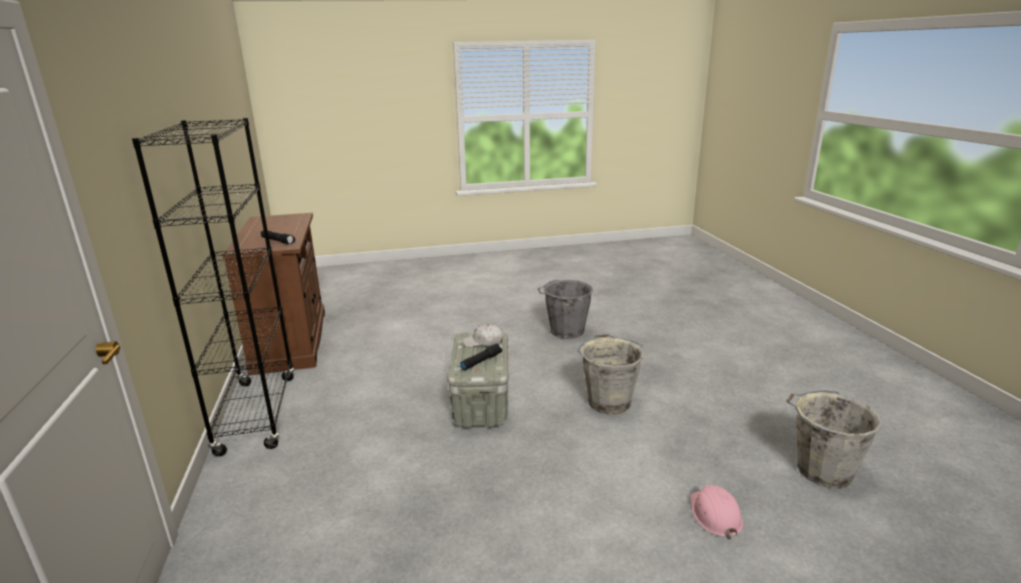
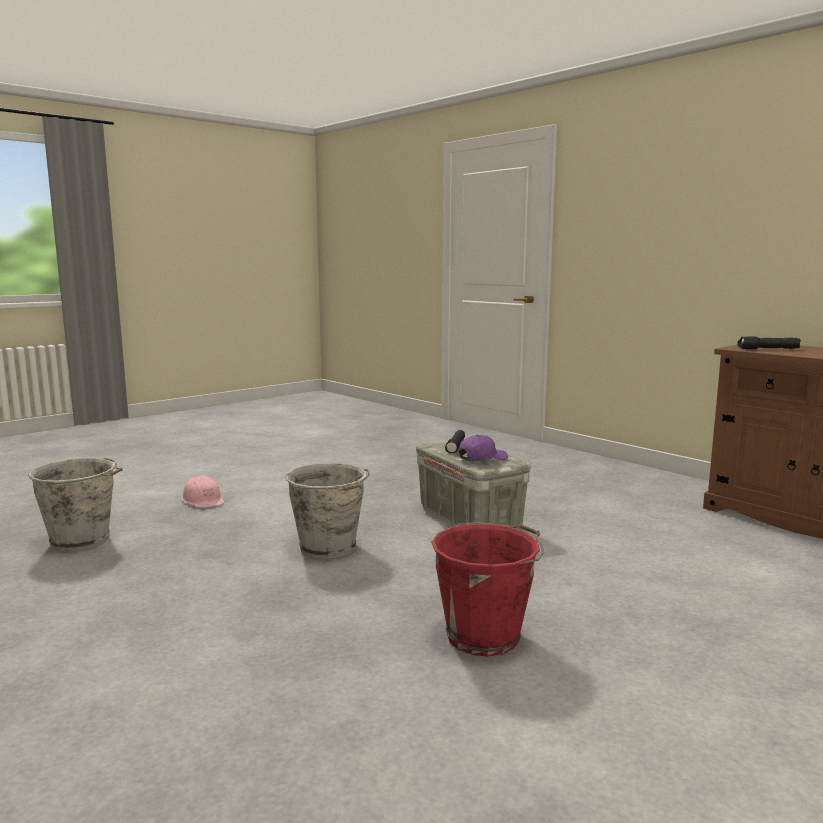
camera: 150 degrees right, 10 degrees down
(257, 414) = (644, 475): black bookcase -> none
(483, 342) = (482, 458): white cap -> purple cap
(565, 331) = (486, 636): grey bucket -> red bucket

